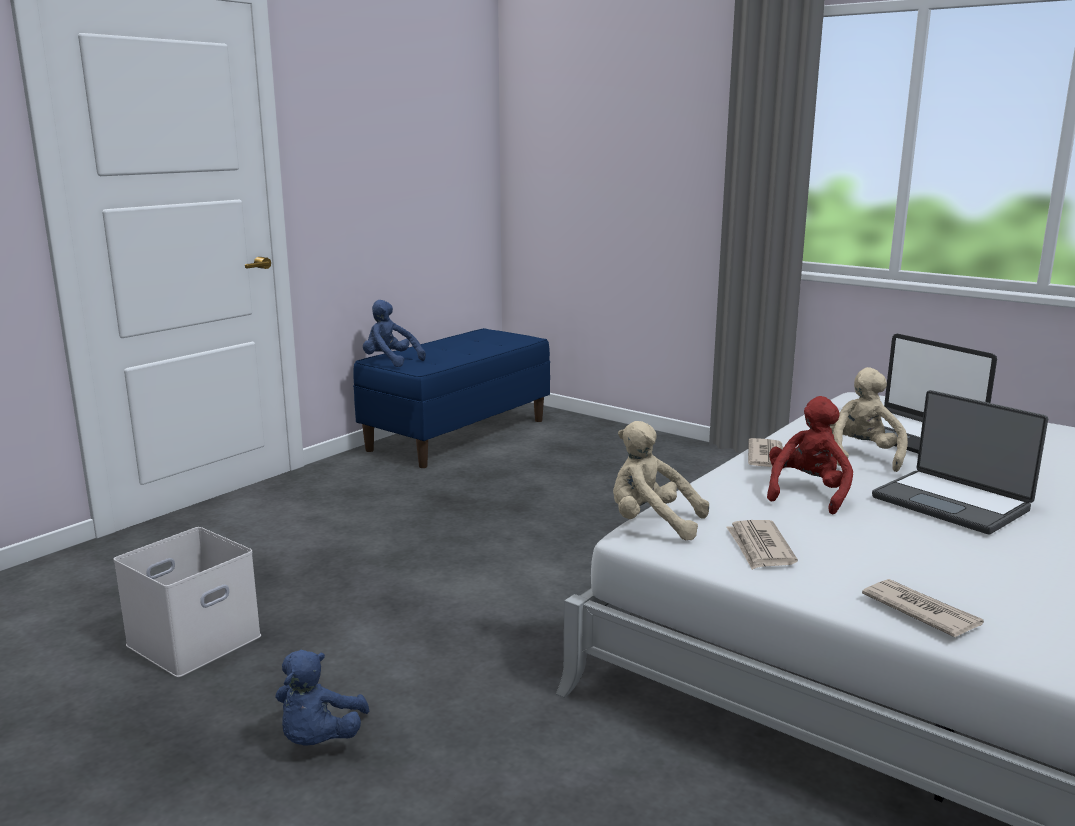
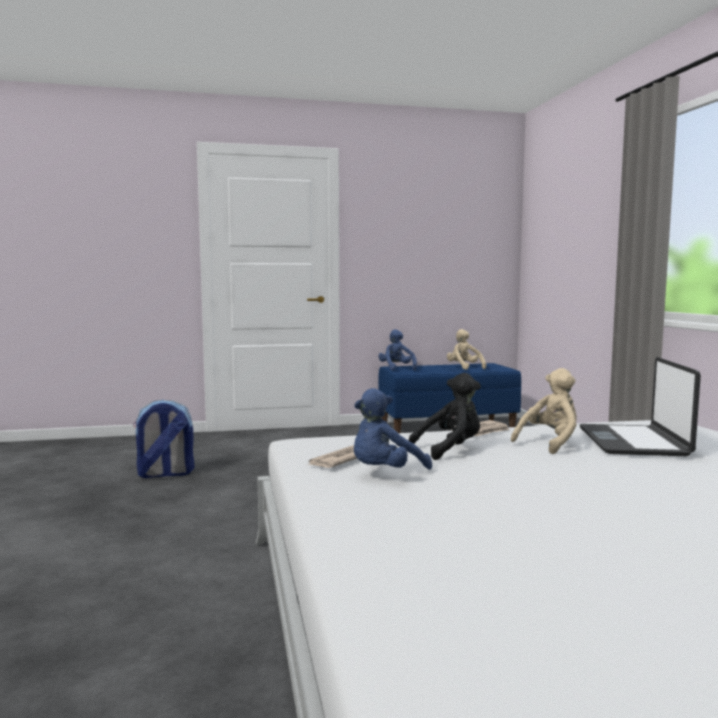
camera: 40 degrees right, 10 degrees down
(193, 642) = (165, 474): white storage box -> backpack
(319, 740) = (134, 520): blue plush toy -> blue plush toy (385, 473)
(651, 524) = (316, 439): beige plush toy -> beige plush toy (464, 368)
(807, 493) = (450, 449): red plush toy -> black plush toy
(920, 611) = (339, 505): newspaper -> none
(952, 503) = (537, 473): laptop -> none

